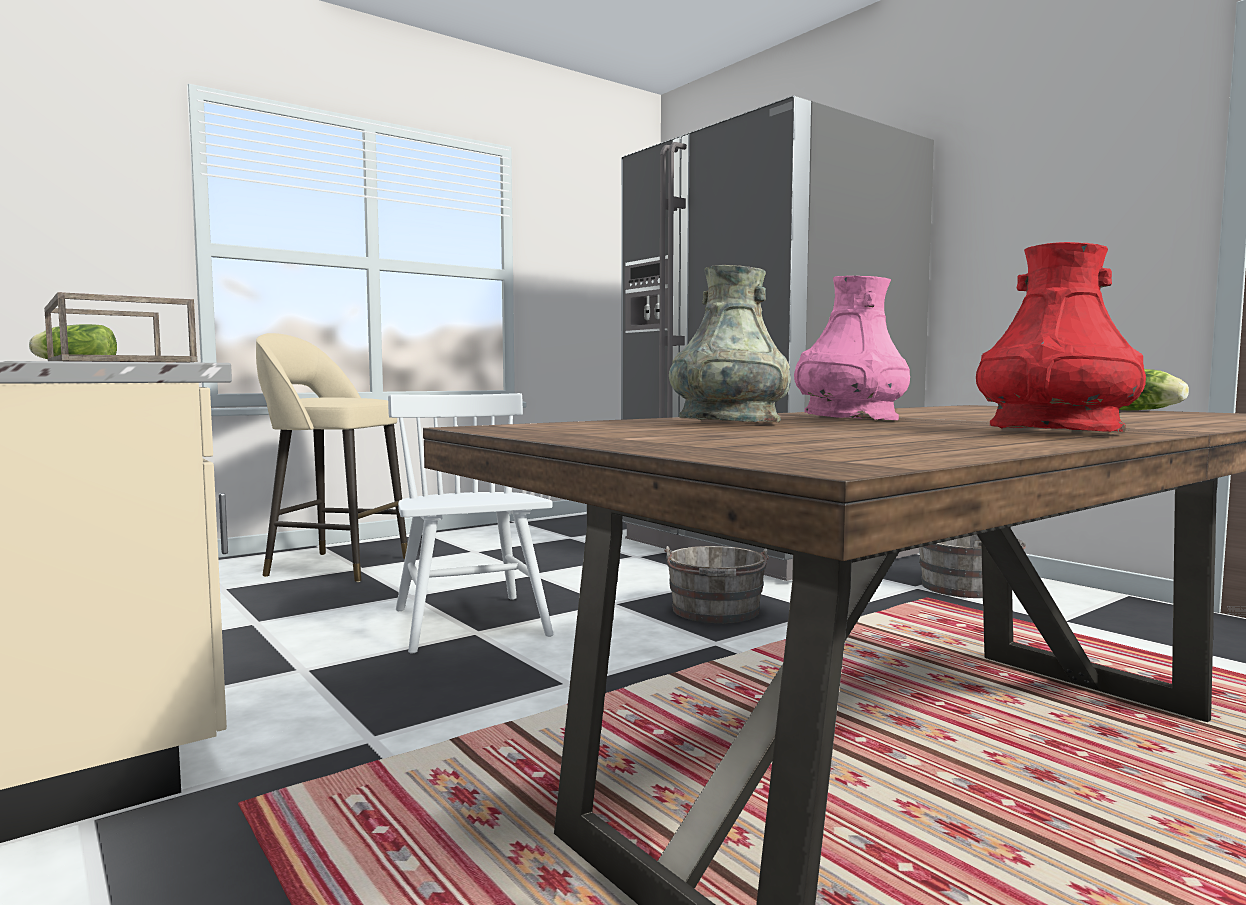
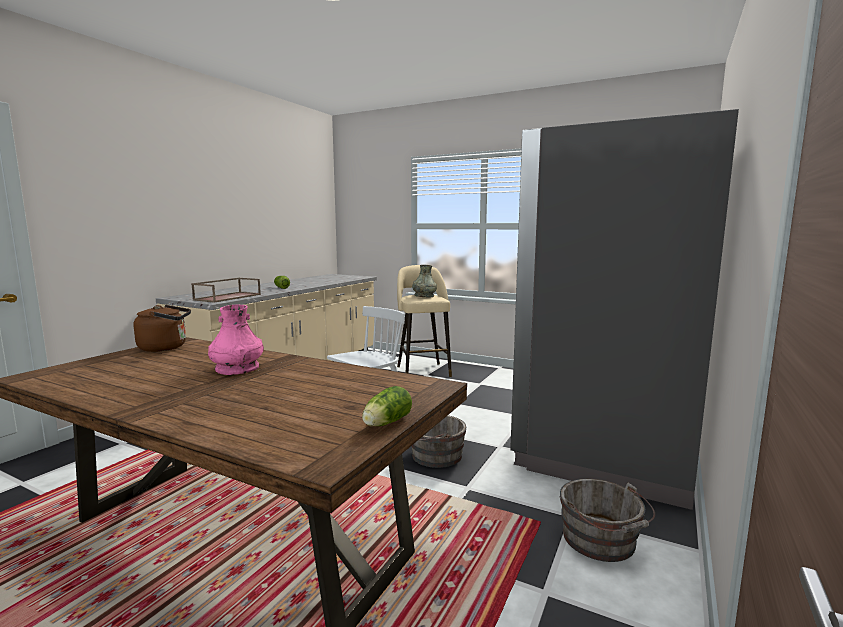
camera: 65 degrees right, 5 degrees up
(569, 429) = (166, 347): none -> brown kettle
(729, 423) = (203, 357): grey vase -> grey vase (424, 296)
(1054, 432) = (133, 396): red vase -> none

